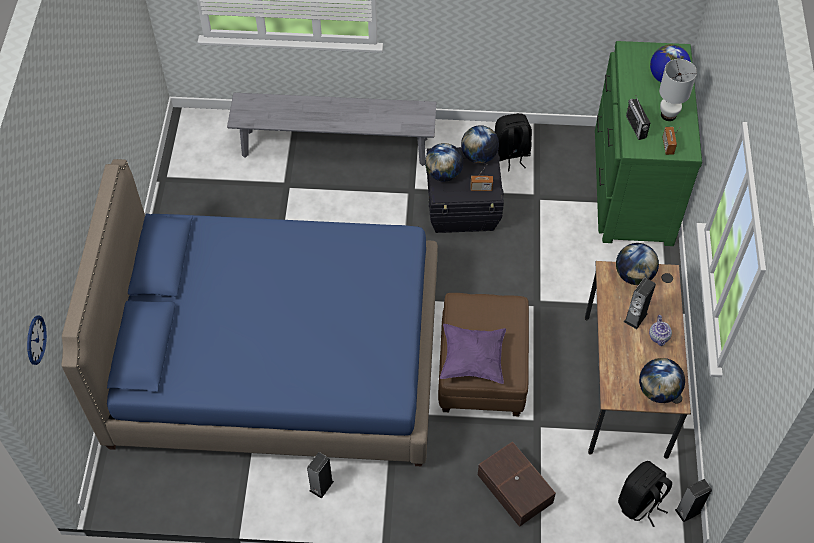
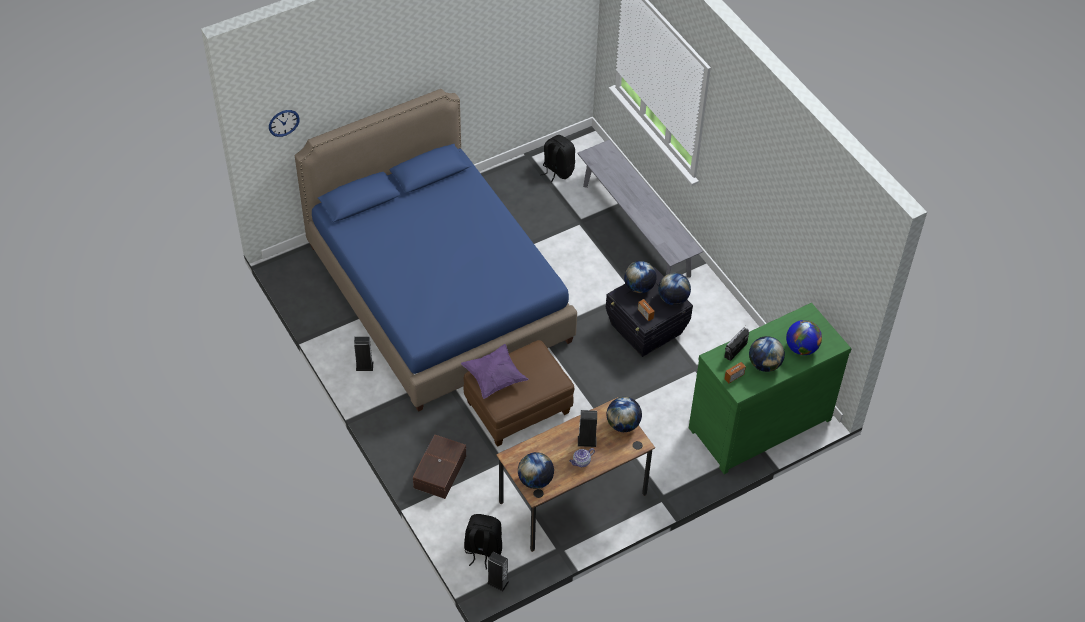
camera: 55 degrees right, 5 degrees down
(511, 154) = (721, 333): black backpack -> black backpack (557, 171)
(668, 115) = (764, 364): white table lamp -> globe

